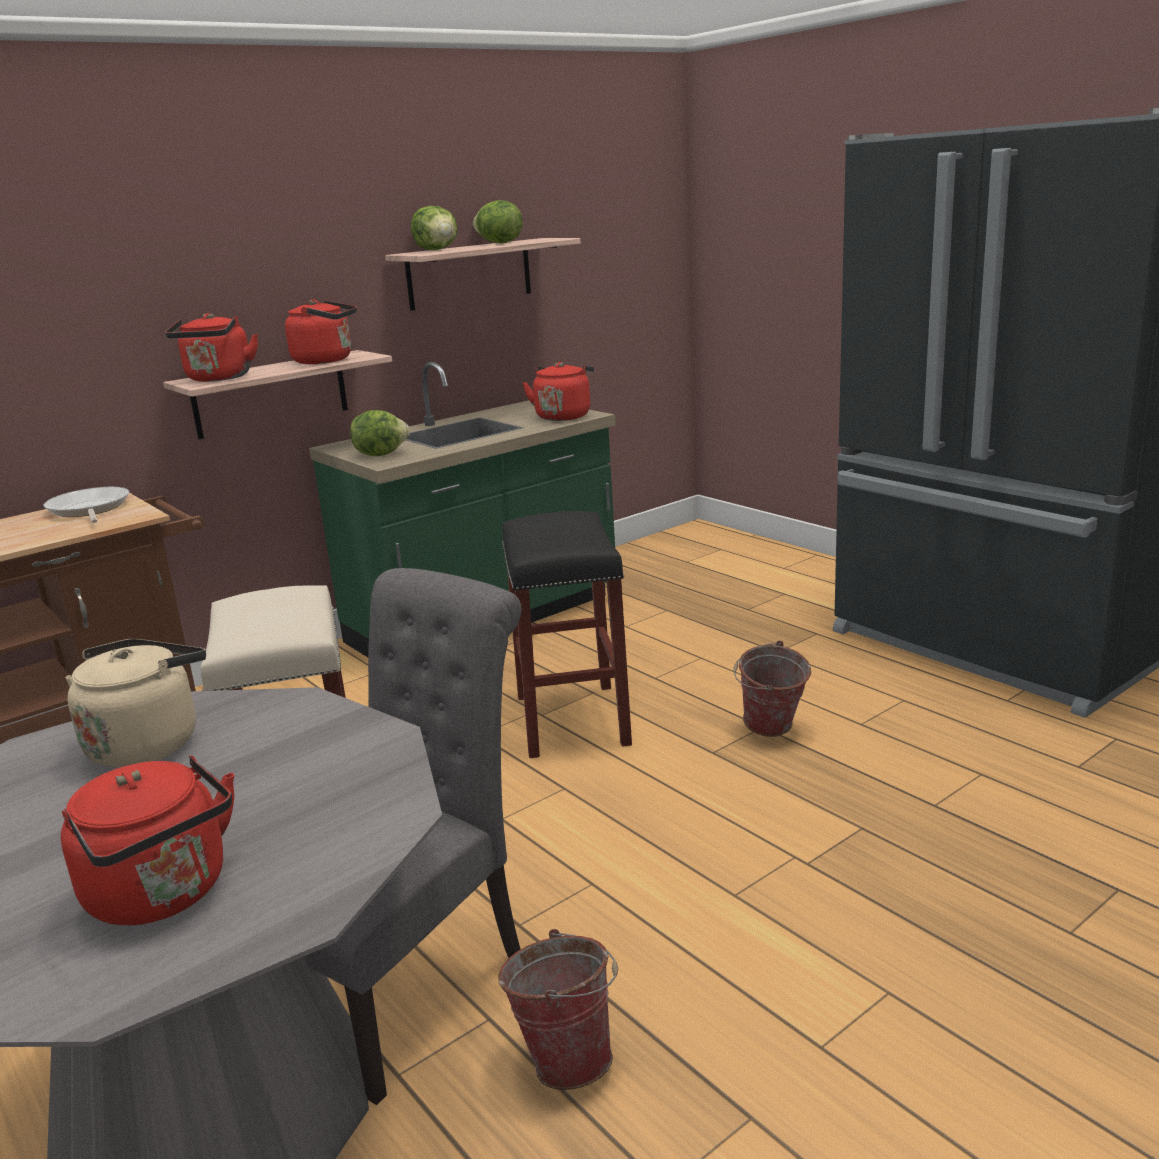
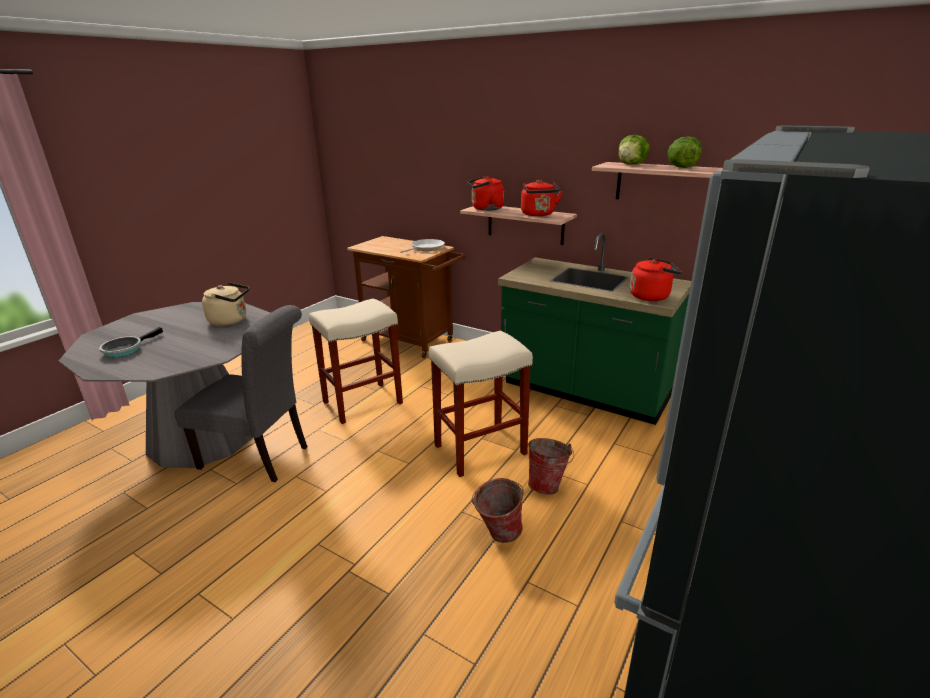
camera: 70 degrees right, 5 degrees up
(164, 895) = (126, 349): red kettle -> frying pan
(380, 454) = (529, 272): lettuce -> none
(566, 1056) = (210, 509): bucket -> bucket (548, 485)
(570, 719) = (481, 449): black stool -> beige stool

